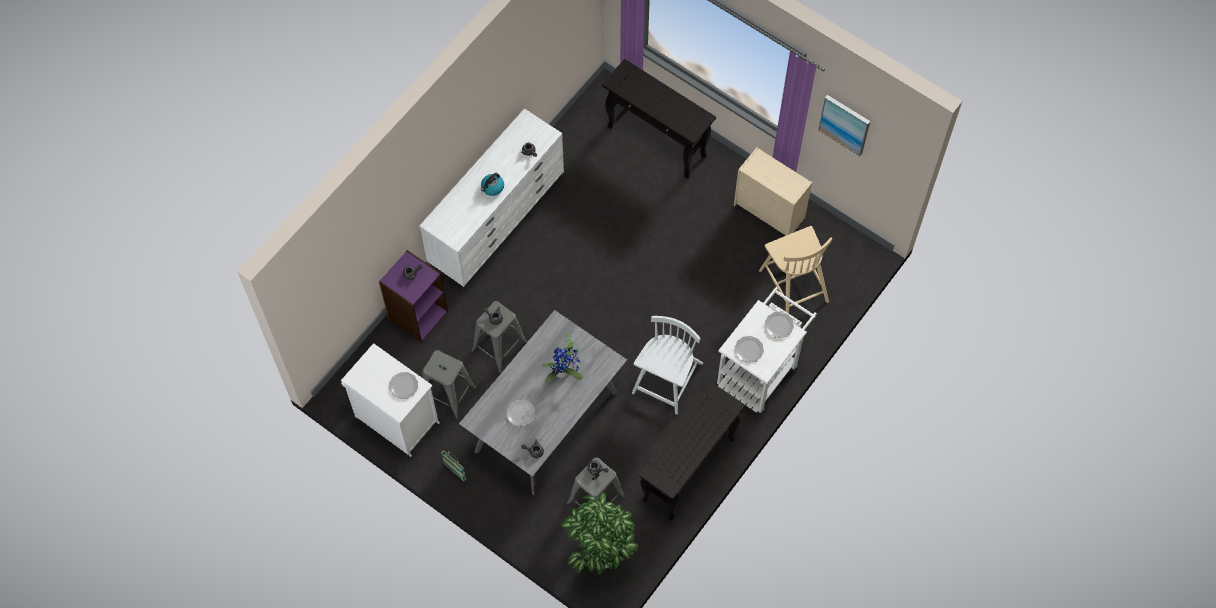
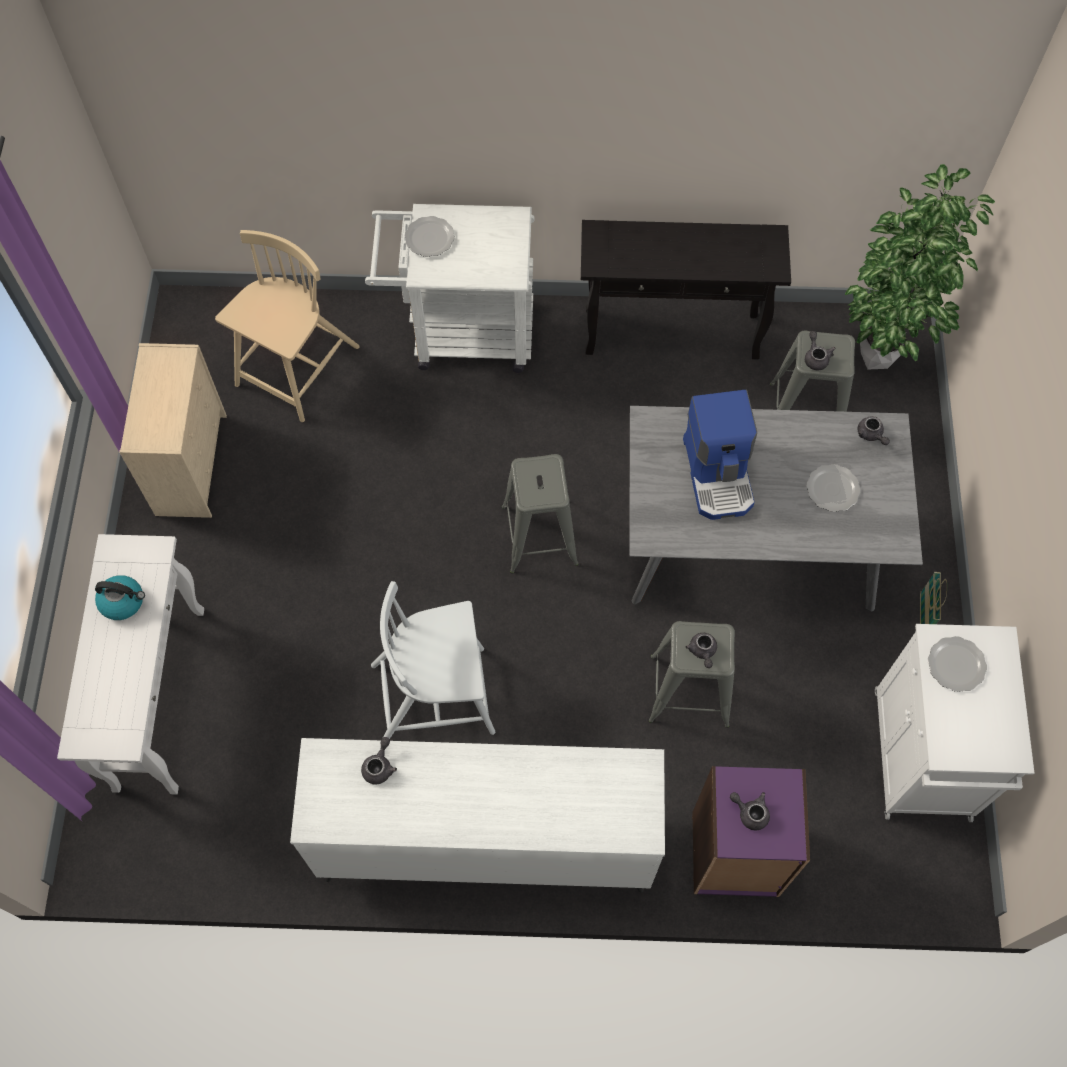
camera: 125 degrees left, 0 degrees up
(447, 393) = (821, 711): grey stool -> grey stool (539, 536)
(492, 188) = (497, 780): kettle -> kettle (123, 601)
(564, 372) = (719, 474): potted plant -> coffee machine
(657, 142) = (159, 696): black console table -> white console table
(667, 380) = (563, 435): white chair -> white chair (435, 697)
(749, 349) = (496, 253): plate -> none
(845, 124) = (49, 213): picture -> none

